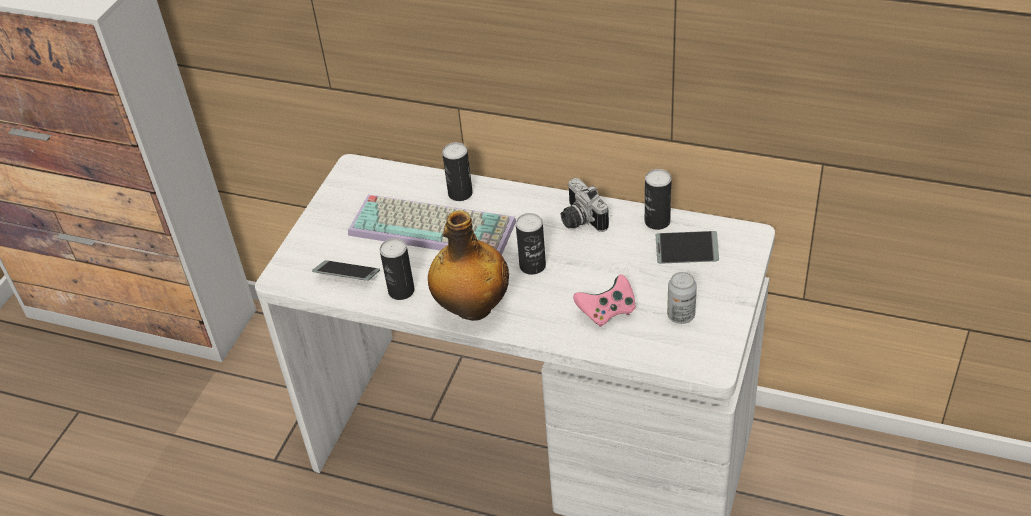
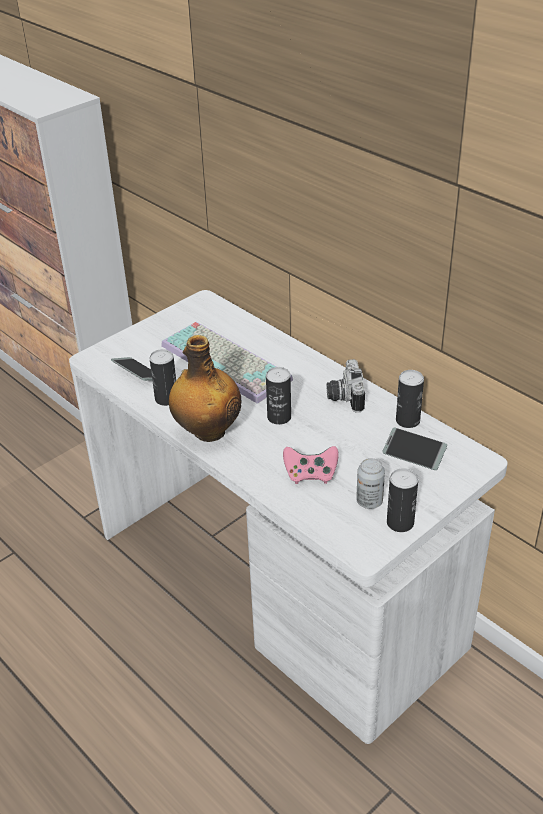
camera: 25 degrees right, 5 degrees down
(460, 193) = (266, 345): can -> can (400, 523)

